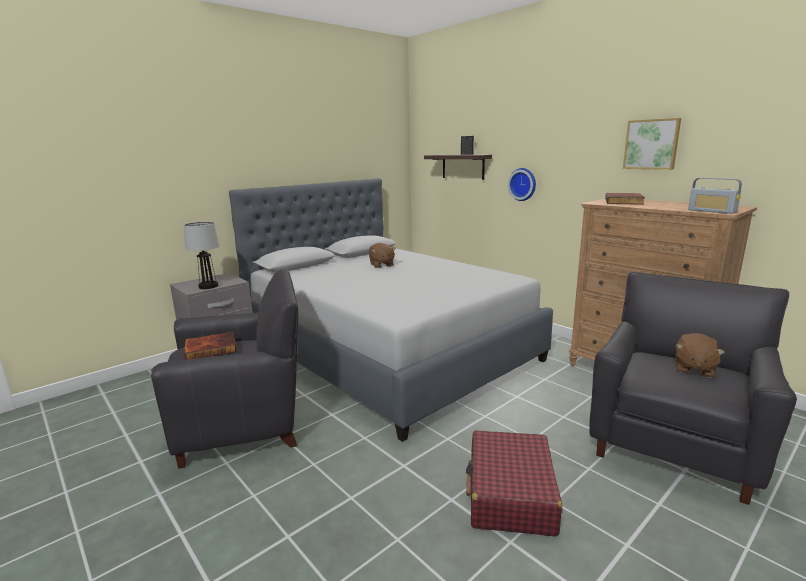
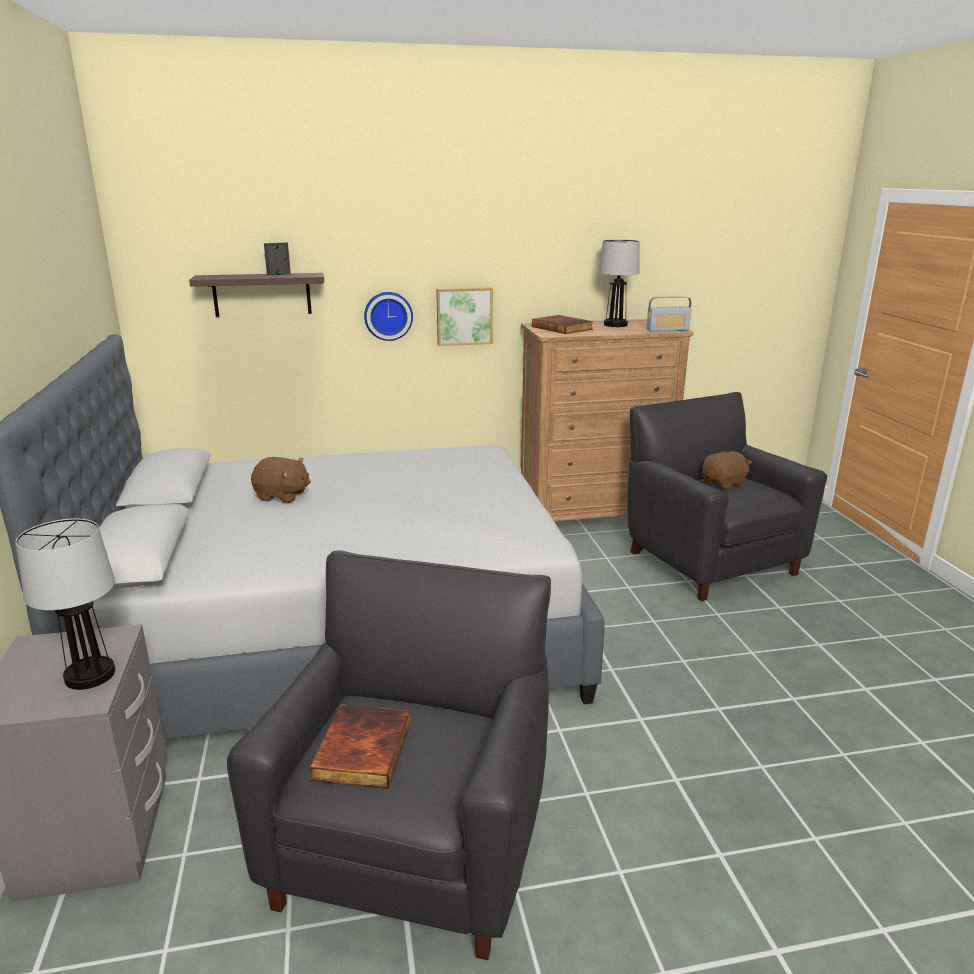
camera: 60 degrees left, 5 degrees up
(510, 494) = (729, 670): red suitcase -> none
(651, 144) = (560, 256): picture -> picture (464, 316)
(679, 204) = (615, 324): none -> table lamp
(693, 369) = (724, 484): brown plush toy -> brown plush toy turned 90 degrees counterclockwise

